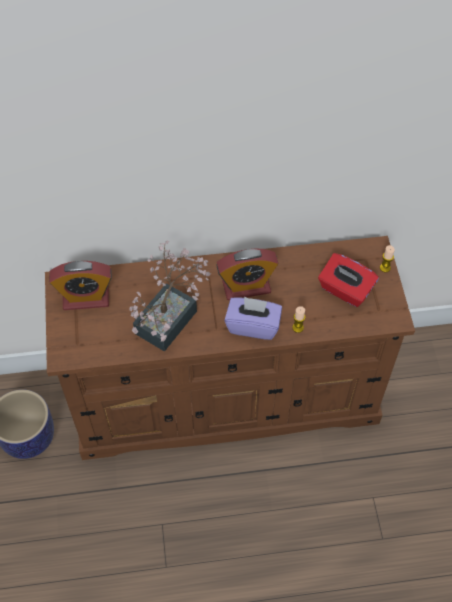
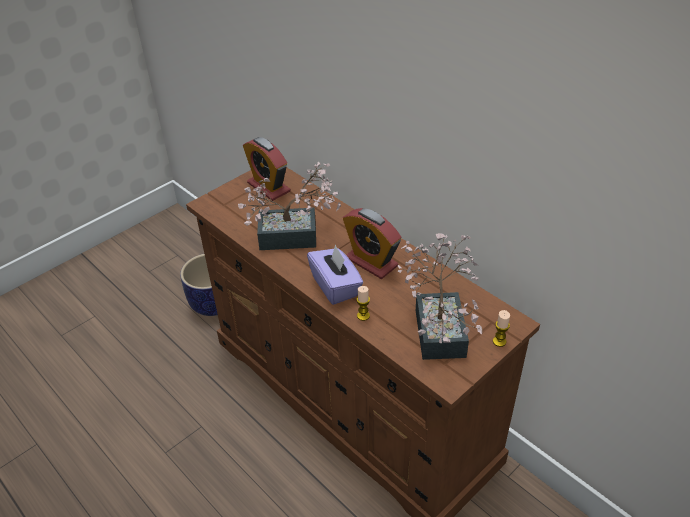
camera: 55 degrees right, 15 degrees down
(345, 290) = (439, 326): red tissue box -> potted plant

